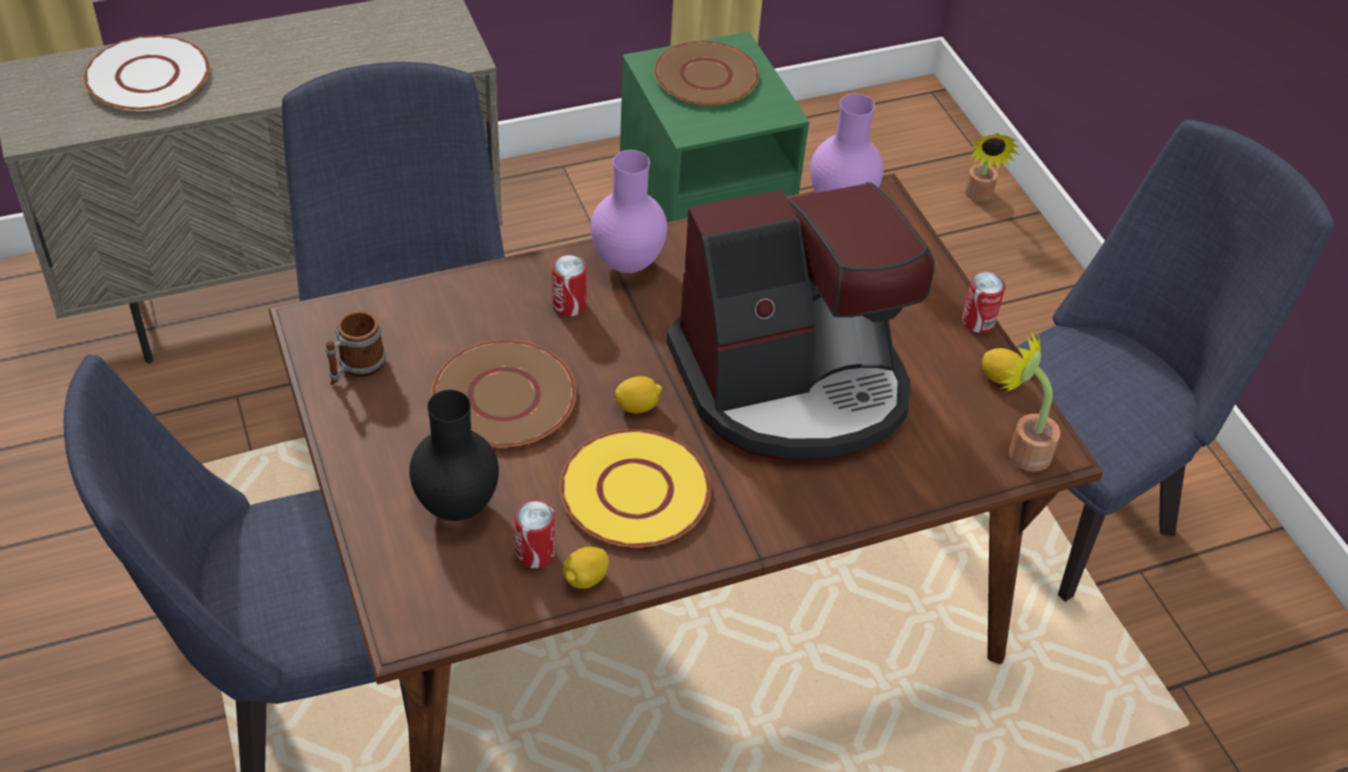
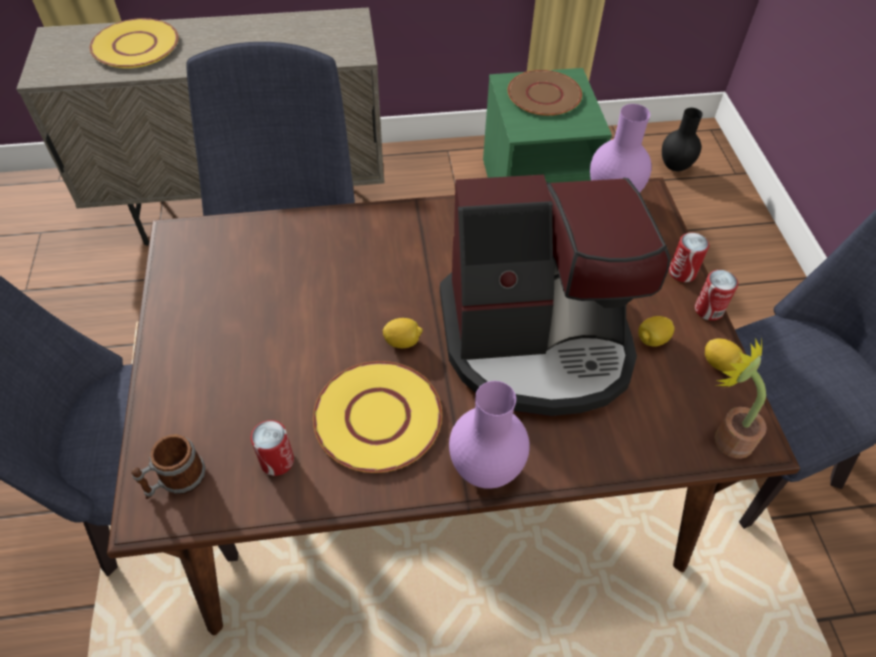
camera: 15 degrees right, 5 degrees up
(147, 76) = (135, 45): white plate -> yellow plate
(355, 367) = (195, 276): mug -> mug (176, 481)
(454, 506) = (227, 406): black vase -> black vase (673, 167)
(504, 397) = (299, 317): brown plate -> none
(569, 305) = (374, 249): can -> can (682, 272)
(585, 578) = (310, 493): lemon -> lemon (652, 339)
(626, 263) = (429, 221): purple vase -> purple vase (484, 468)
(979, 196) = (731, 205): potted plant -> none

